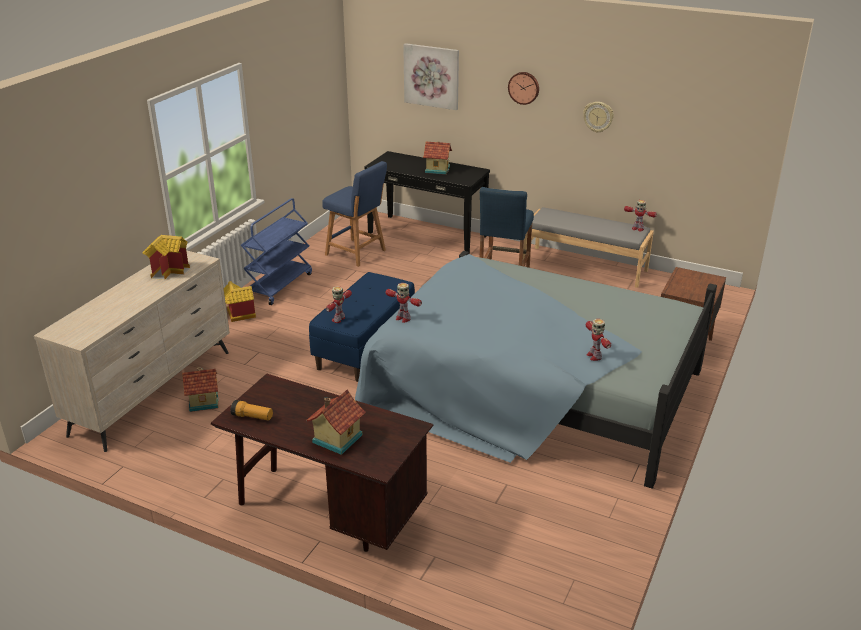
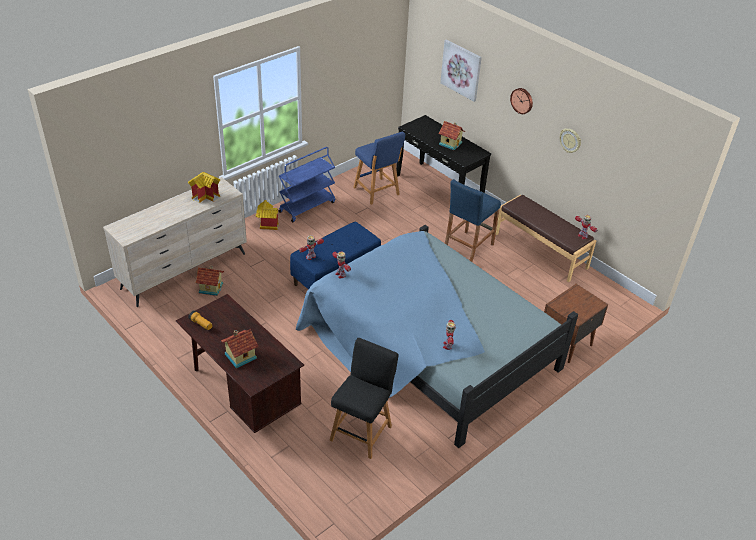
camera: 20 degrees right, 10 degrees up
(520, 507) = (362, 431): none -> black stool
(585, 266) = (541, 250): grey bench -> brown bench

